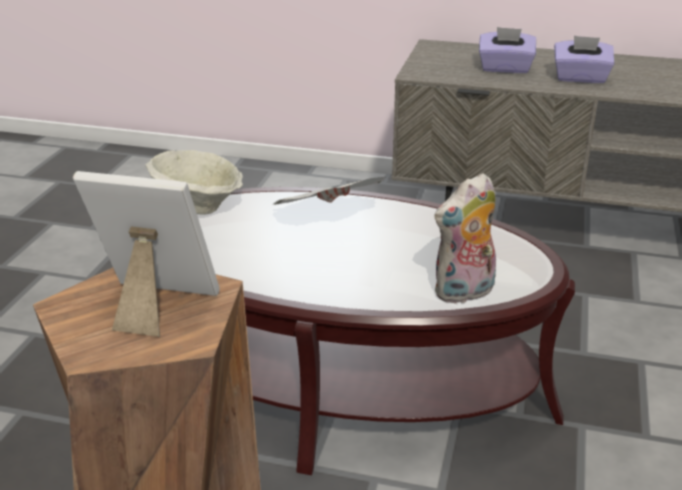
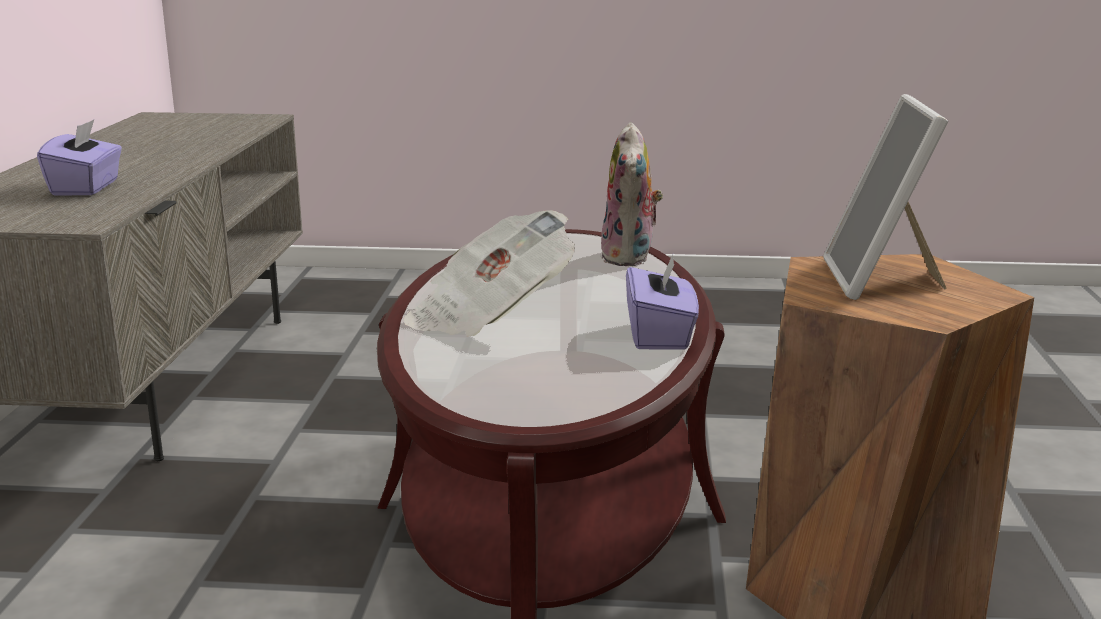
camera: 100 degrees left, 10 degrees down
(198, 208) = (476, 394): beige bowl -> none
(464, 293) = (630, 258): plush toy -> plush toy turned 45 degrees clockwise
(580, 78) = (149, 163): purple tissue box -> purple tissue box (660, 335)

